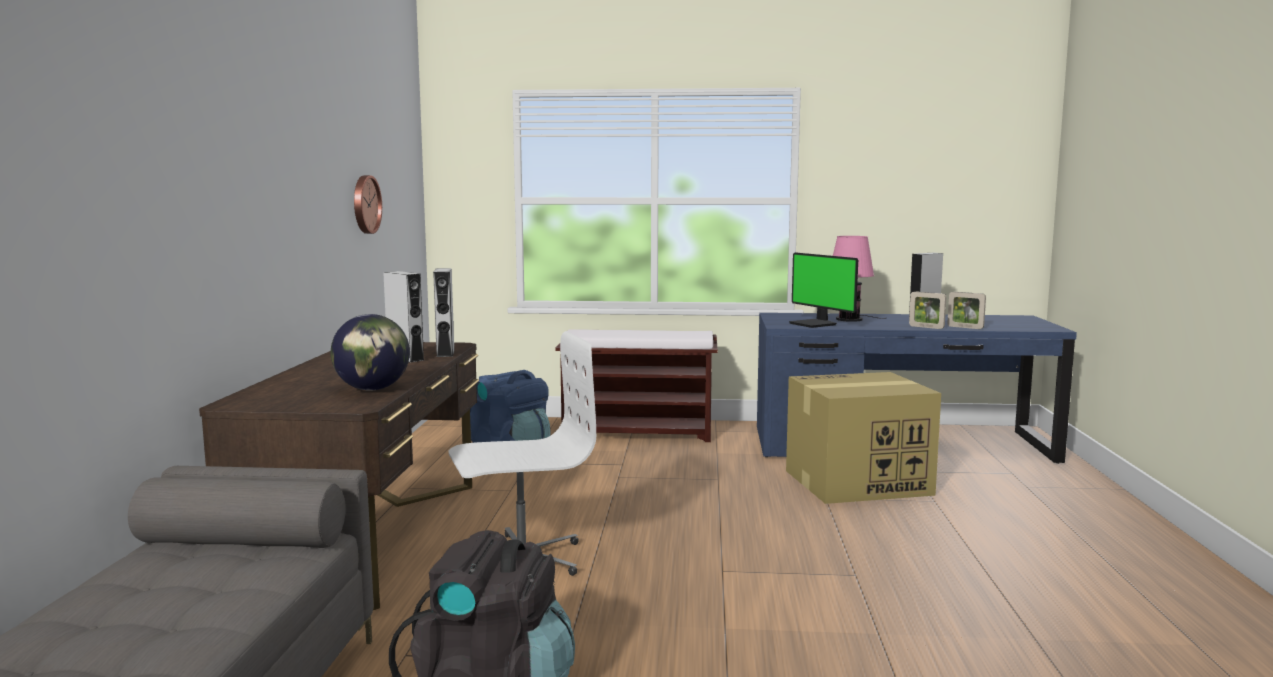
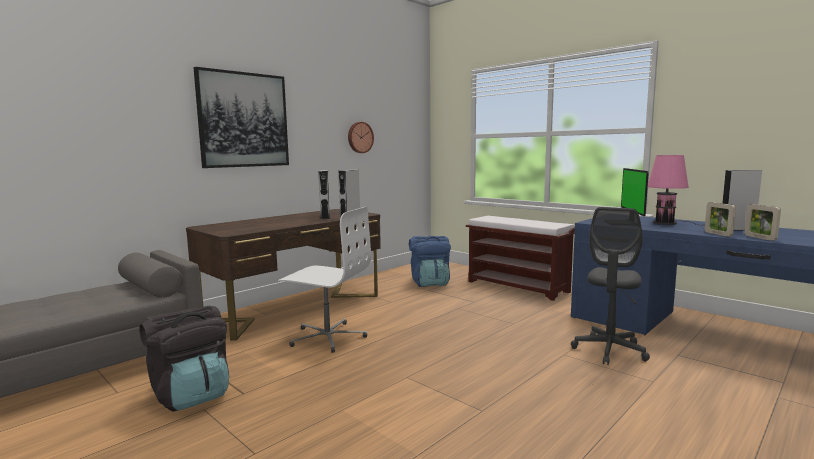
camera: 40 degrees right, 0 degrees up
(249, 177) = (244, 120): none -> picture
(372, 389) = (261, 228): globe -> none
(856, 483) = (609, 350): cardboard box -> grey office chair

